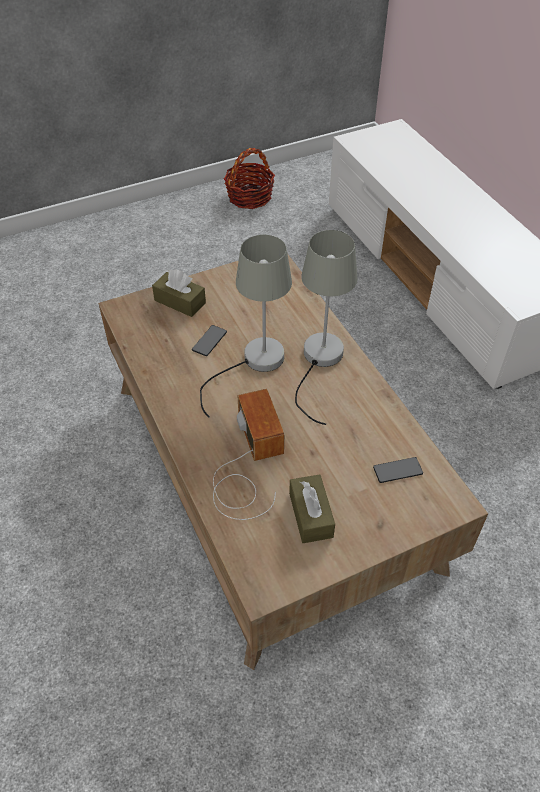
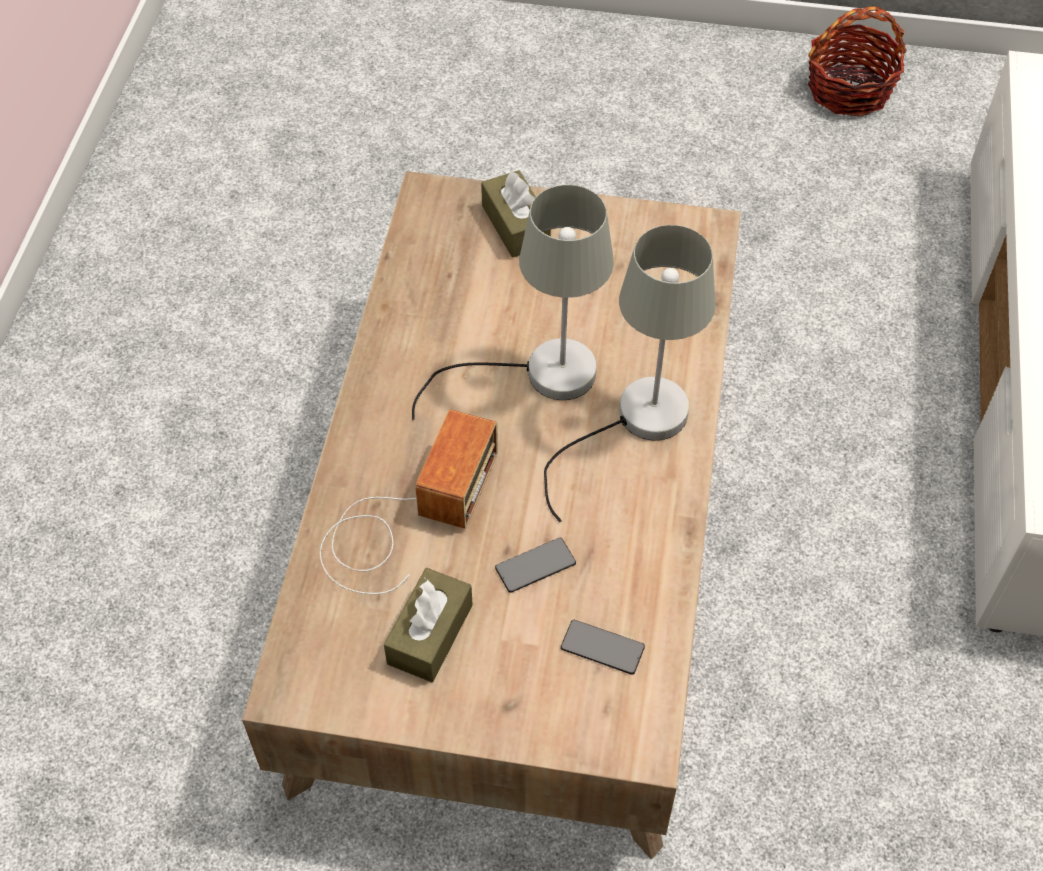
camera: 35 degrees right, 5 degrees up
(209, 341) = (506, 308): phone -> phone (535, 566)

